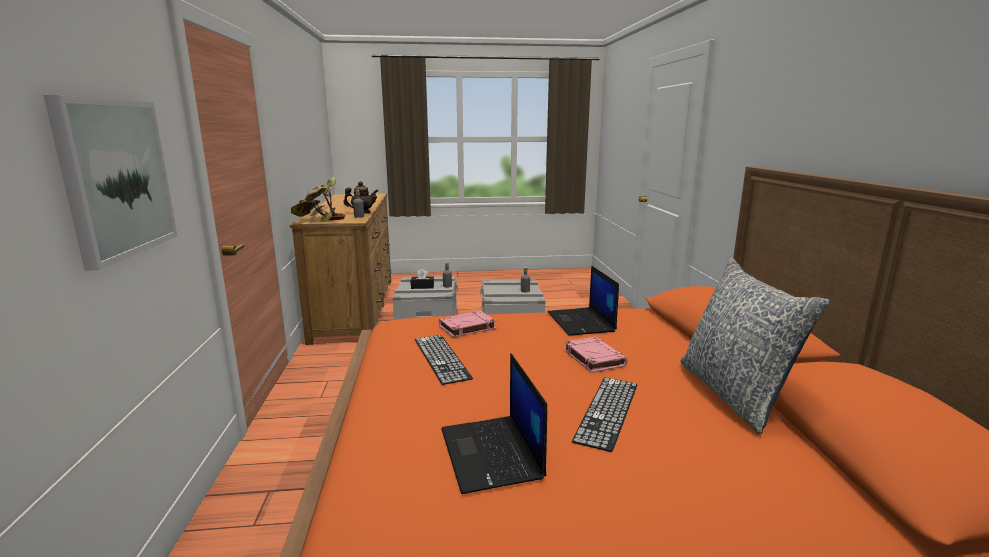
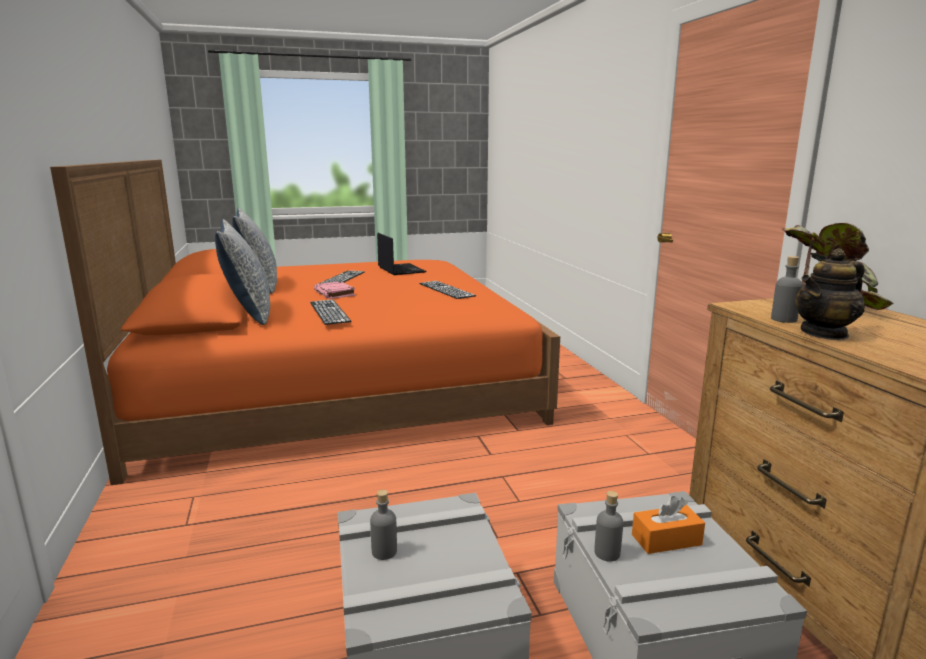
camera: 170 degrees right, 0 degrees up
(116, 178) = (603, 152): picture -> none
(422, 287) = (666, 540): black tissue box -> orange tissue box
(467, 328) = (438, 304): pink book -> none
(582, 322) = (329, 312): laptop -> keyboard
(666, 327) = (248, 313): none -> pillow

